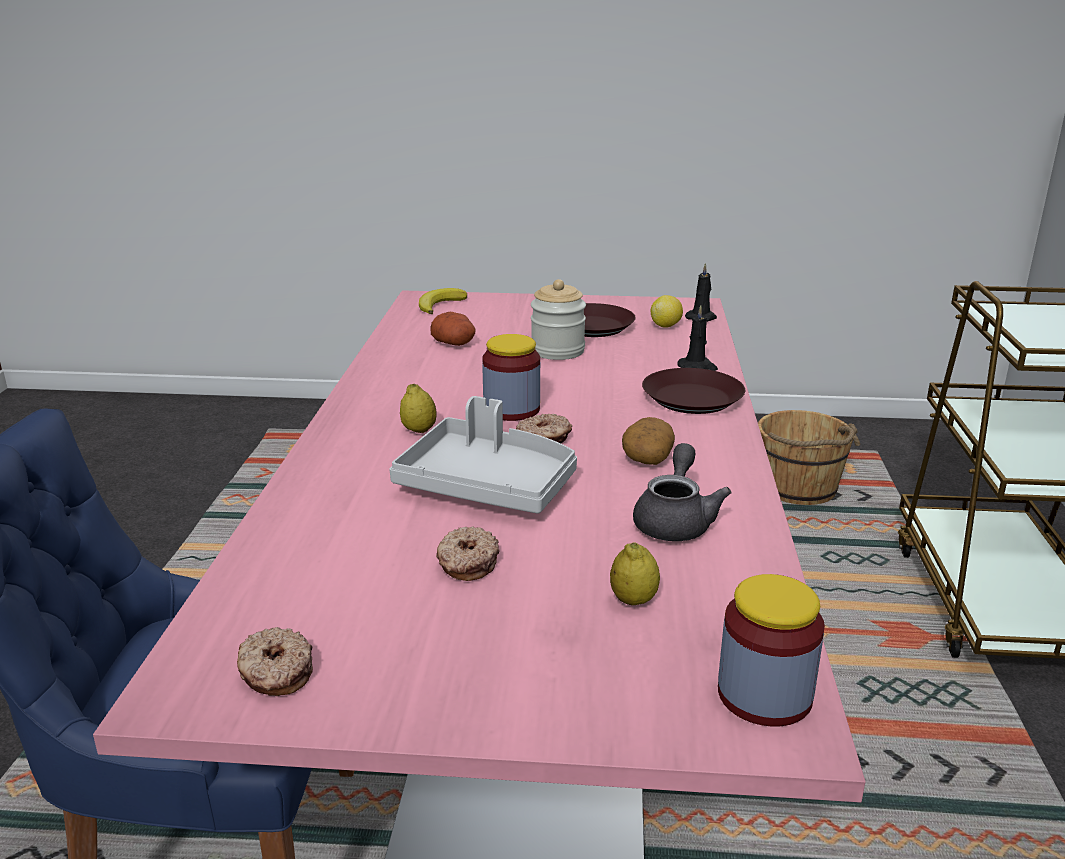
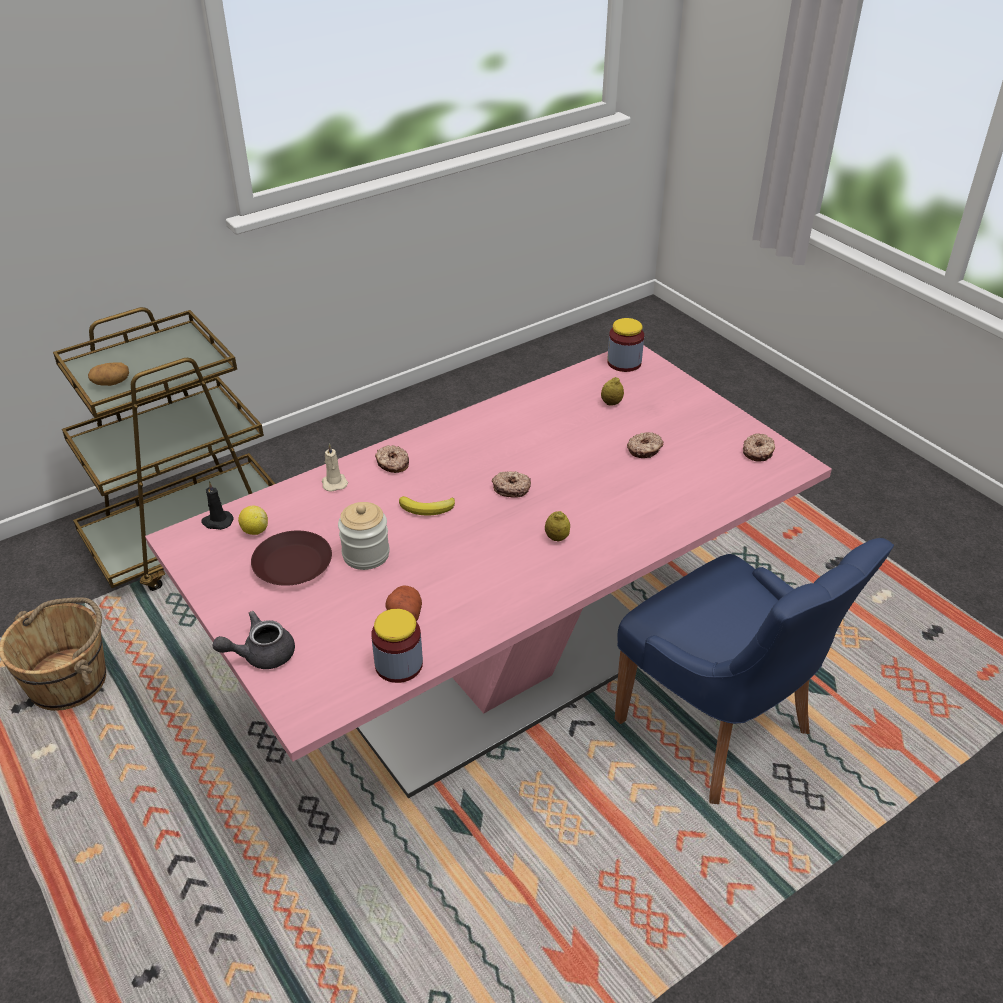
camera: 130 degrees left, 15 degrees up
(440, 305) = (316, 688): banana -> banana (427, 509)
(488, 485) = (580, 479): grey tray -> none
(511, 409) = (487, 520): jar -> jar (399, 665)
(647, 457) = (489, 448): potato -> potato (111, 383)
(675, 520) = (541, 416): grey teapot -> grey teapot (261, 654)
(693, 399) = (392, 464): brown plate -> donut
(697, 367) = (334, 483): black candle -> beige candle

